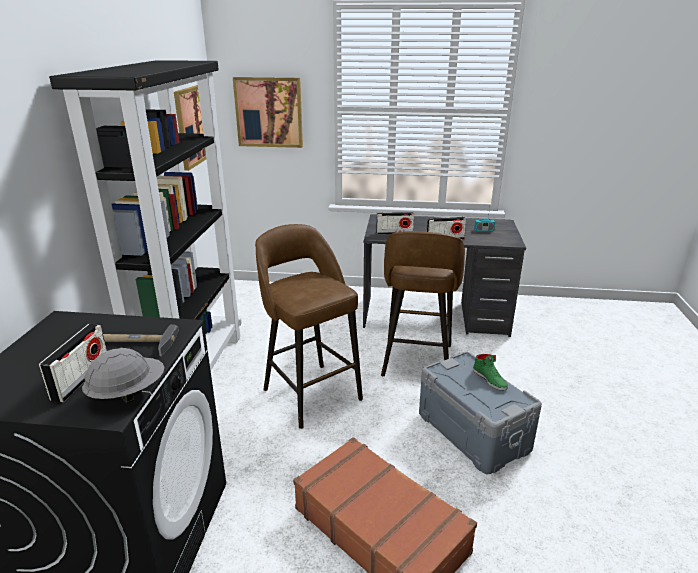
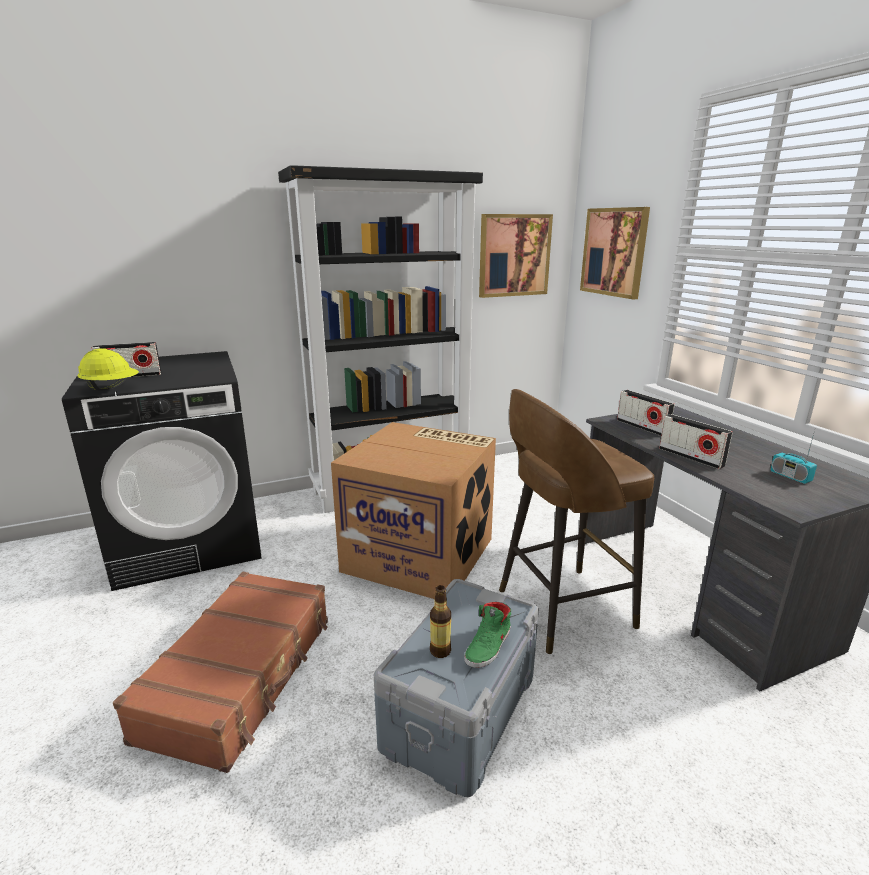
camera: 60 degrees right, 5 degrees down
(128, 393) = (112, 388): grey hard hat -> yellow hard hat
(135, 343) = (187, 374): hammer -> none
(310, 393) = (421, 554): brown stool -> cardboard box
(485, 396) = (440, 651): none -> bottle

